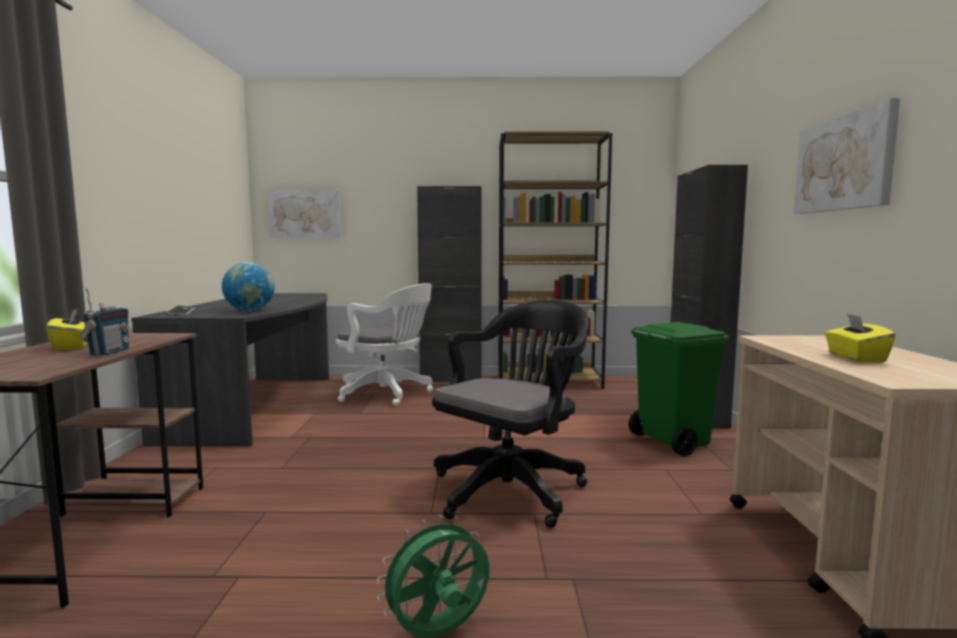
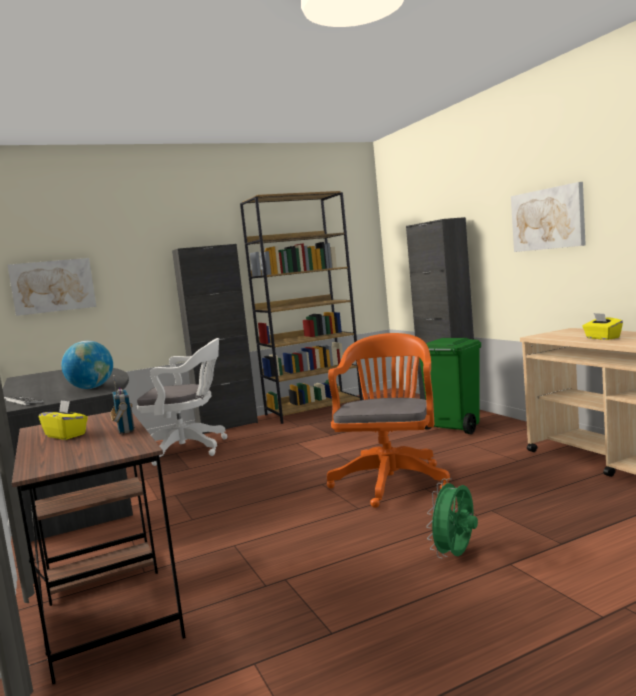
camera: 25 degrees left, 0 degrees up
(513, 488) = (391, 480): black office chair -> orange office chair

